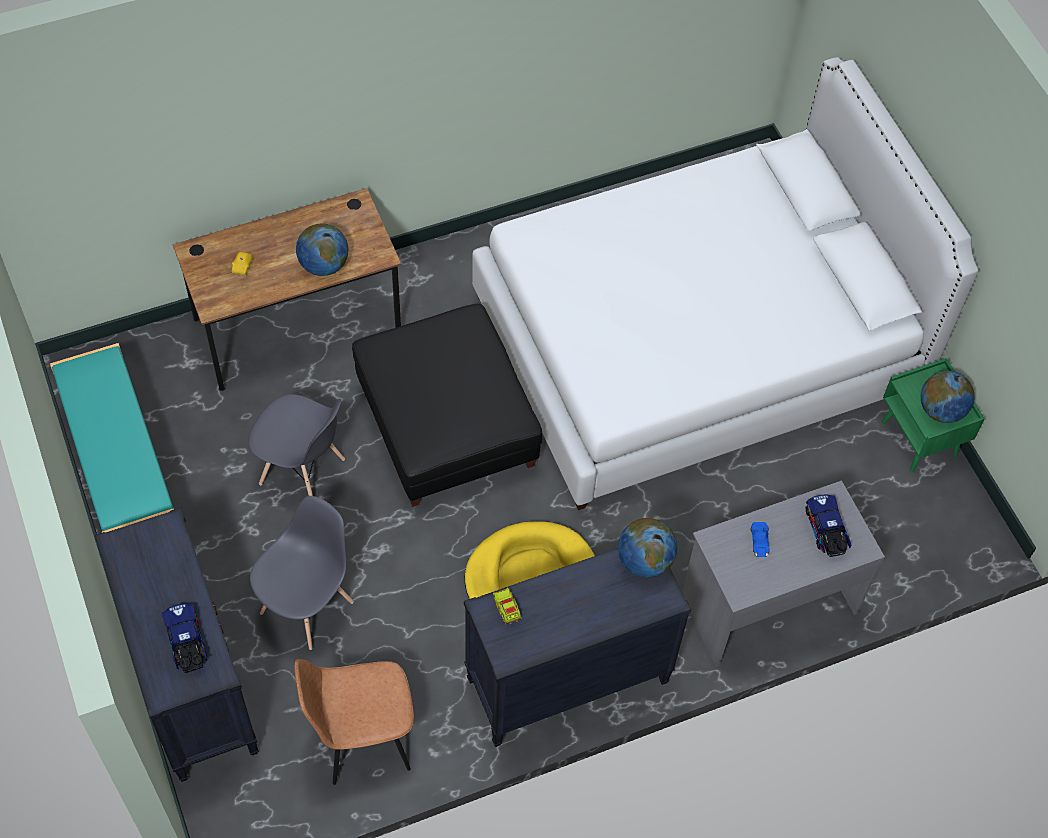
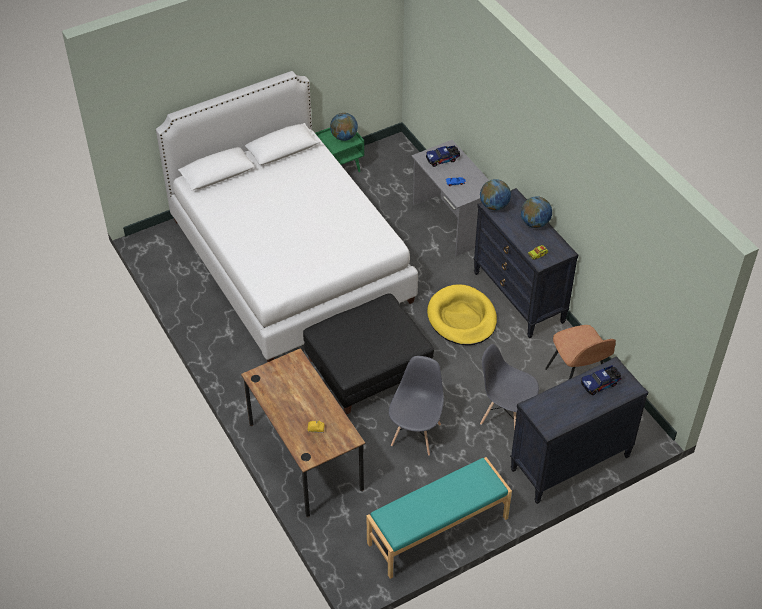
camera: 95 degrees left, 10 degrees down
(324, 265) = (308, 386): globe -> globe (535, 223)

